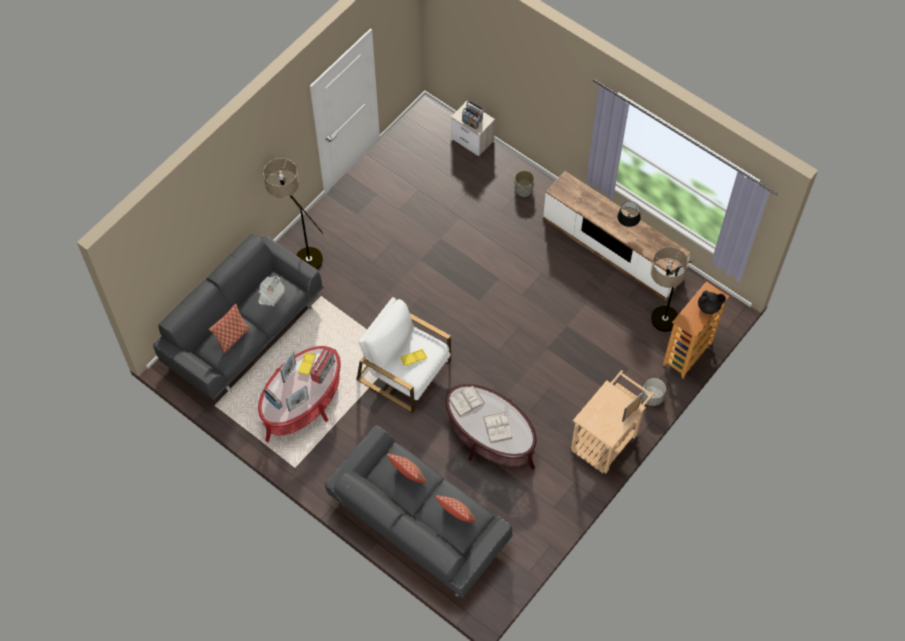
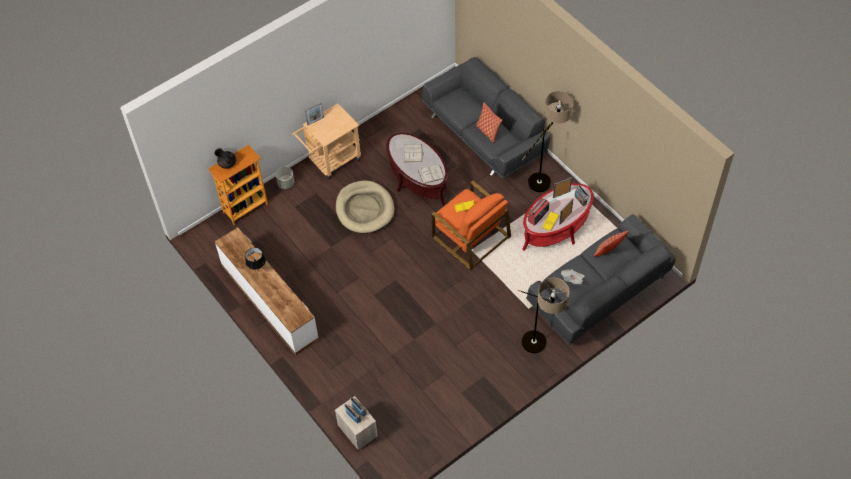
camera: 165 degrees left, 5 degrees down
(405, 370) = (470, 237): white armchair -> orange armchair
(456, 515) = (459, 102): pillow -> none
(523, 189) = (326, 371): grey planter -> none
(542, 381) = (364, 209): none -> beige dog bed
(658, 327) = (259, 232): floor lamp -> floor lamp (546, 178)

